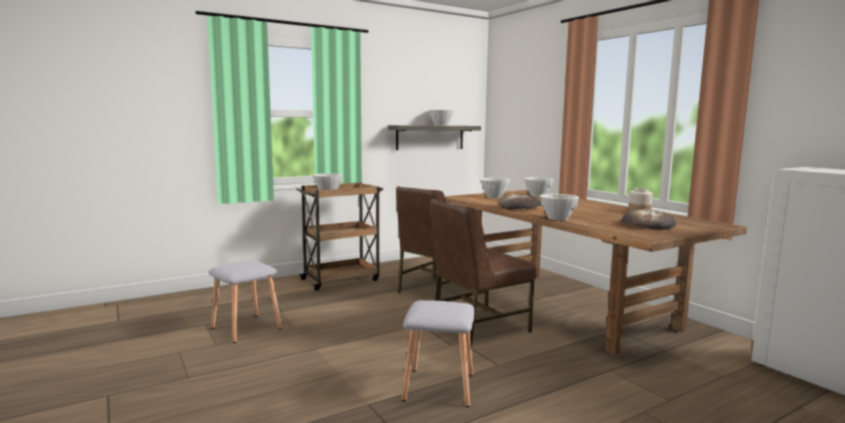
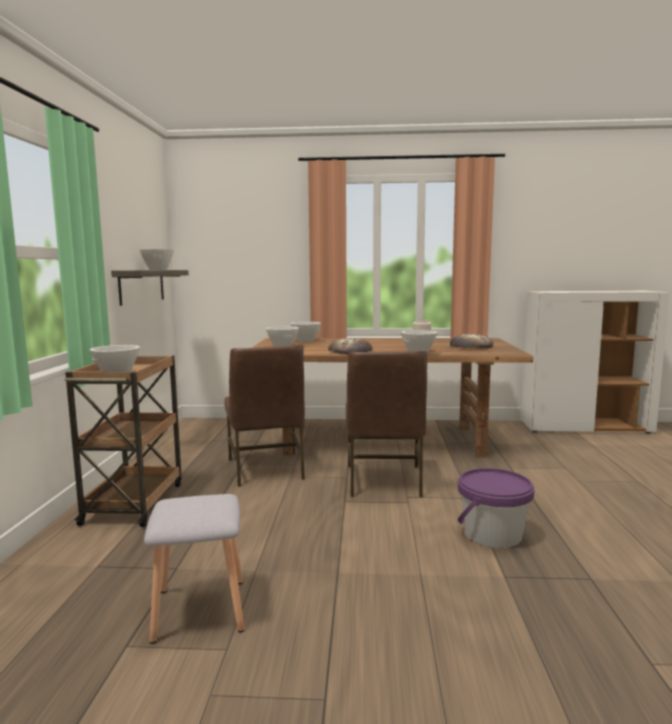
camera: 55 degrees left, 0 degrees up
(437, 387) = (492, 534): grey stool -> purple bucket

